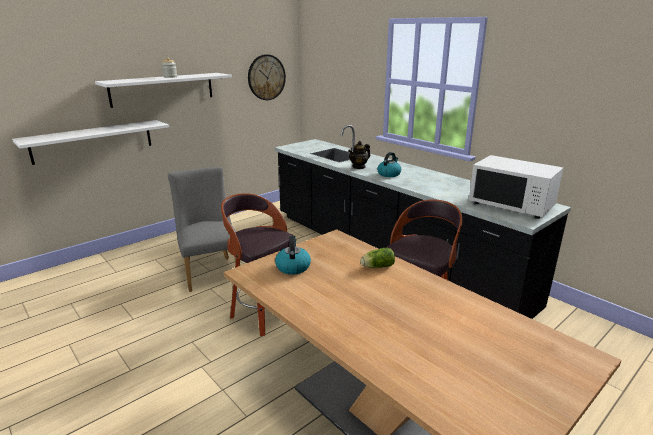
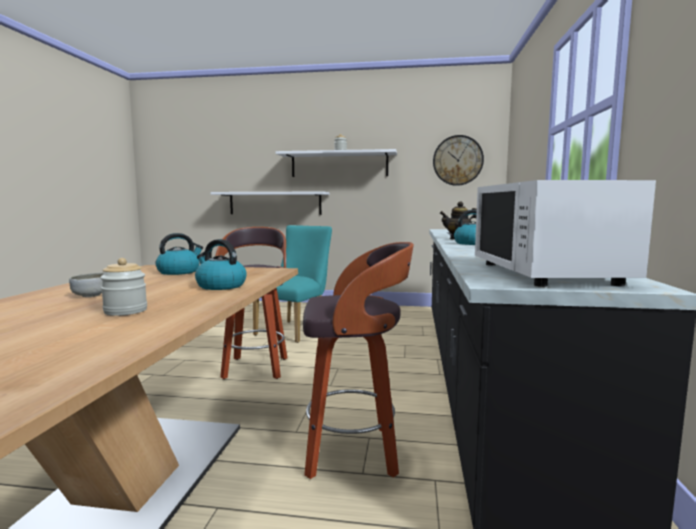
camera: 50 degrees right, 15 degrees down
(210, 271) = (295, 330): grey chair -> turquoise chair
(359, 312) = (91, 295): none -> bowl
(376, 267) = (220, 286): lettuce -> kettle
(426, 307) = (125, 311): none -> jar

